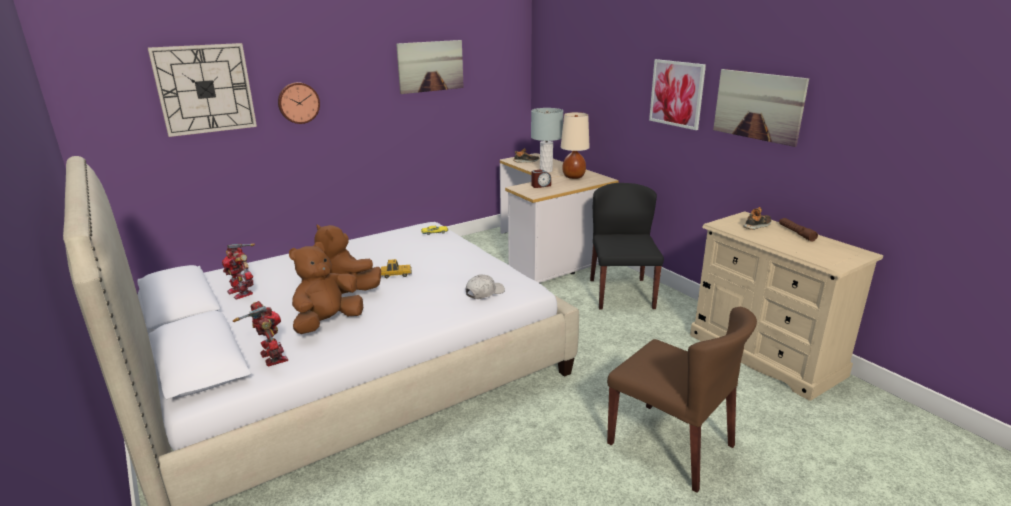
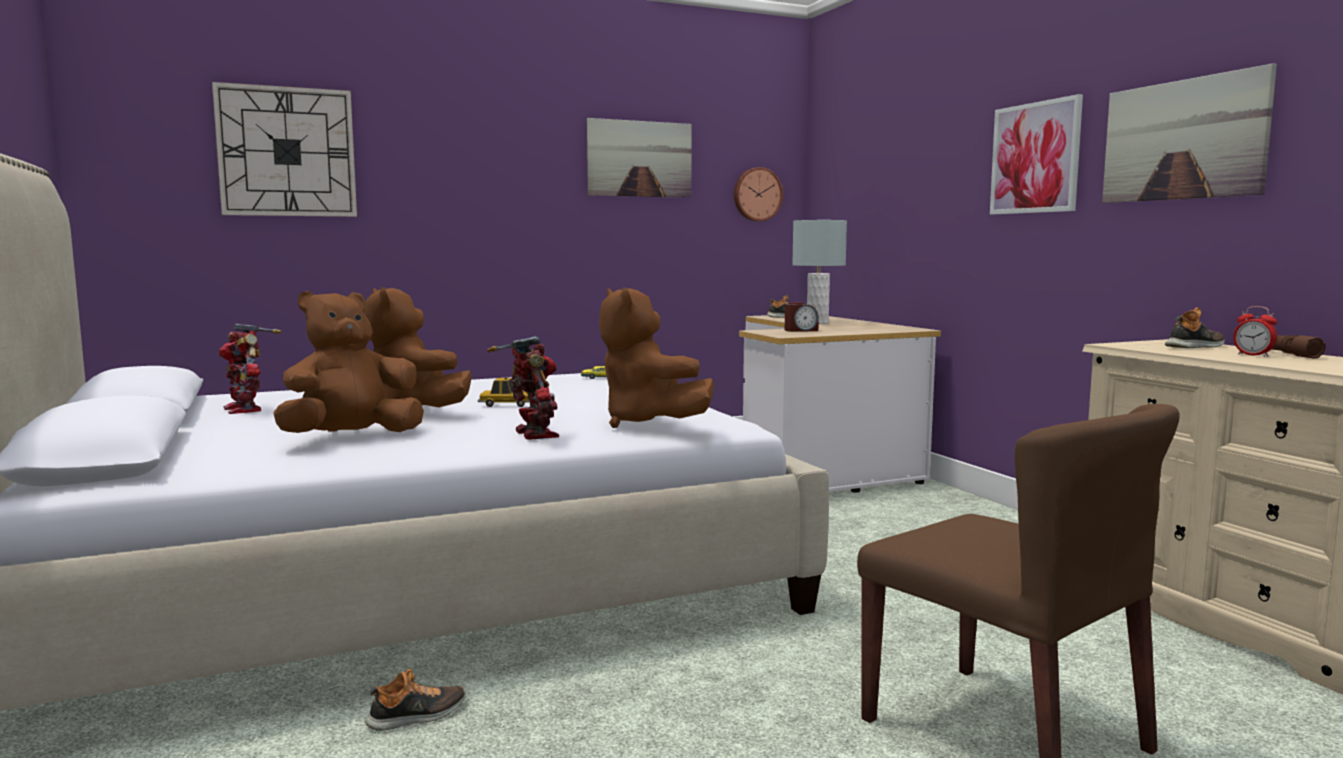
camera: 10 degrees right, 15 degrees down
(271, 358) = (220, 462): toy robot -> toy robot (532, 434)
(298, 102) = (426, 189): wall clock -> wall clock (757, 194)
(397, 470) = (417, 716): none -> shoe
(484, 292) = (647, 423): white cap -> brown plush toy
(573, 177) = (861, 327): beige table lamp -> none
(621, 293) = (941, 519): black chair -> none
(784, 238) = (1253, 355): none -> alarm clock

